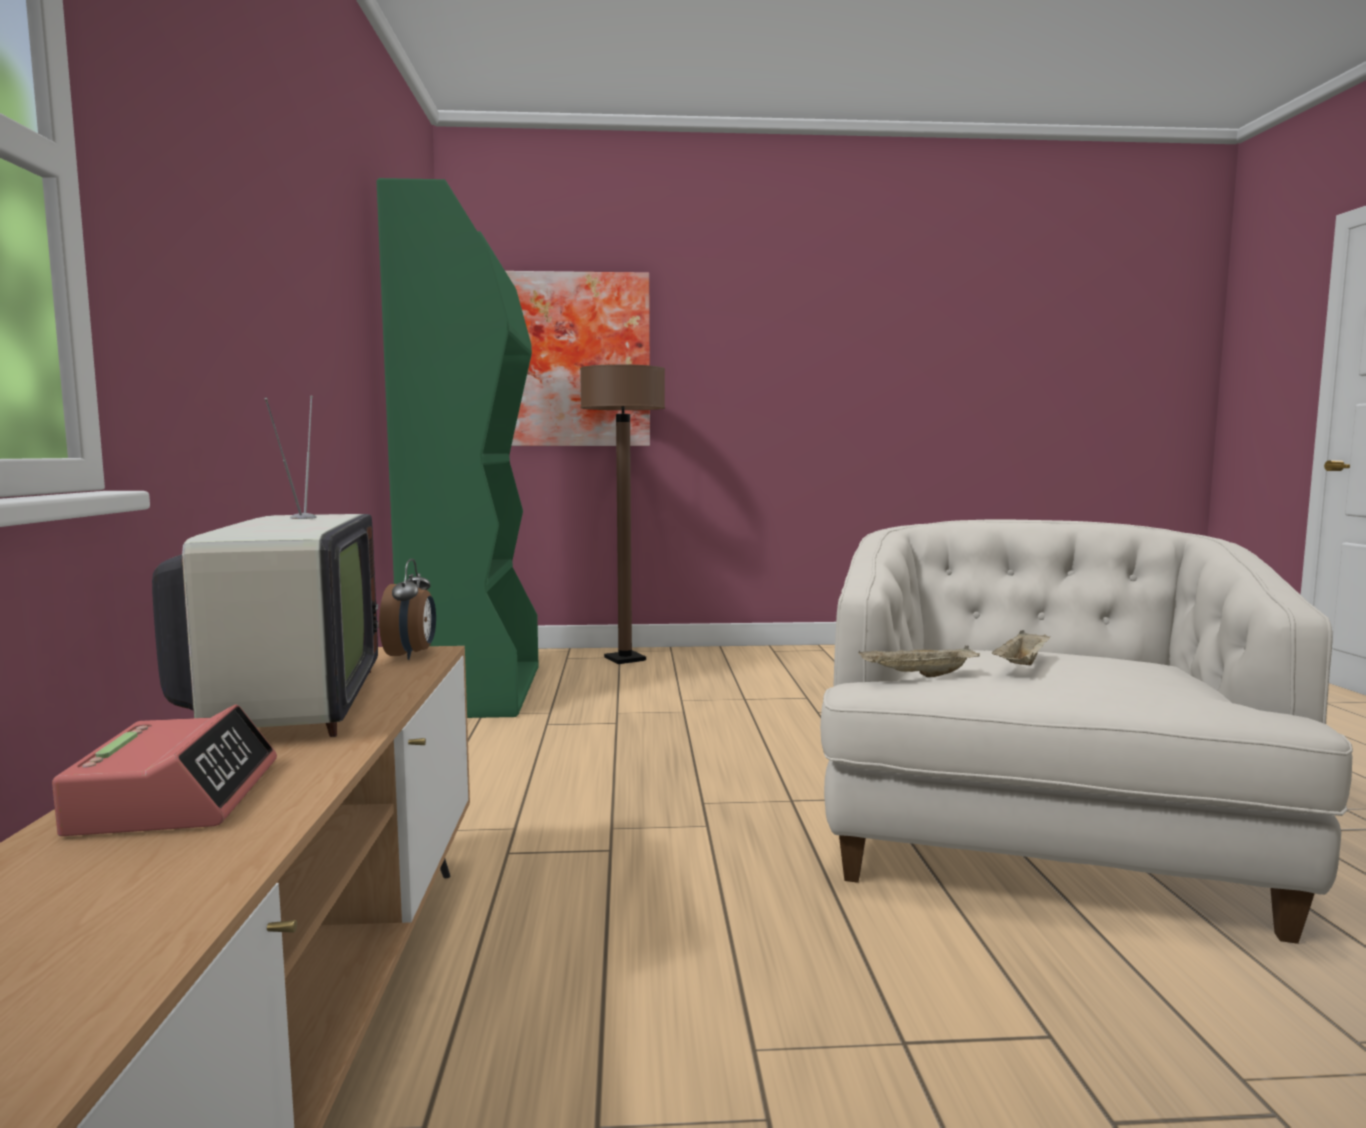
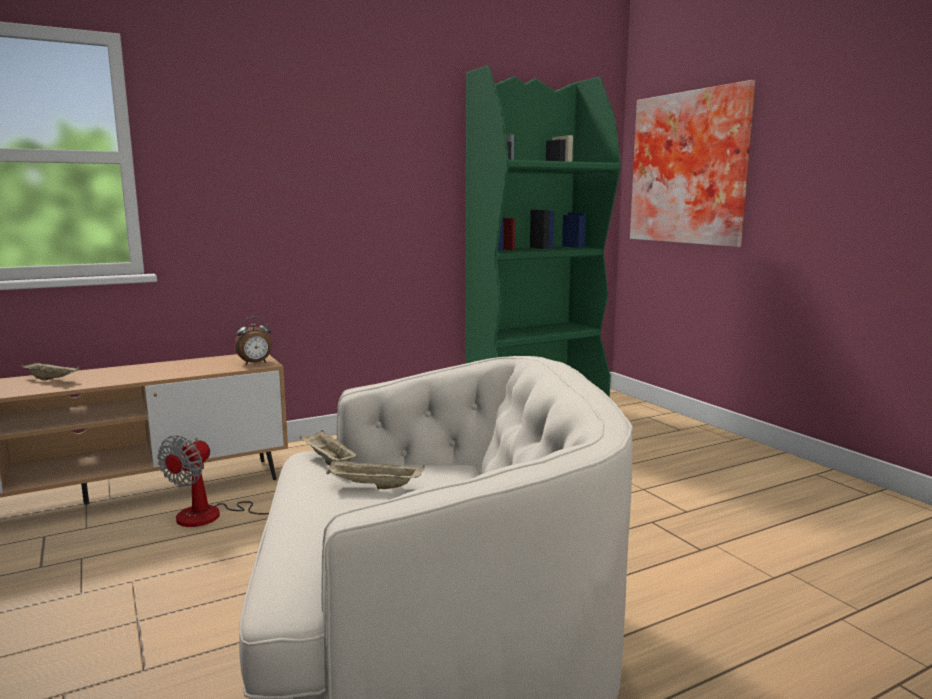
camera: 65 degrees right, 5 degrees up
(177, 797) = (52, 380): alarm clock -> beige tray
(286, 705) = (162, 367): television -> none
(542, 945) = (215, 515): none -> fan
(625, 659) = (677, 432): brown floor lamp -> none

